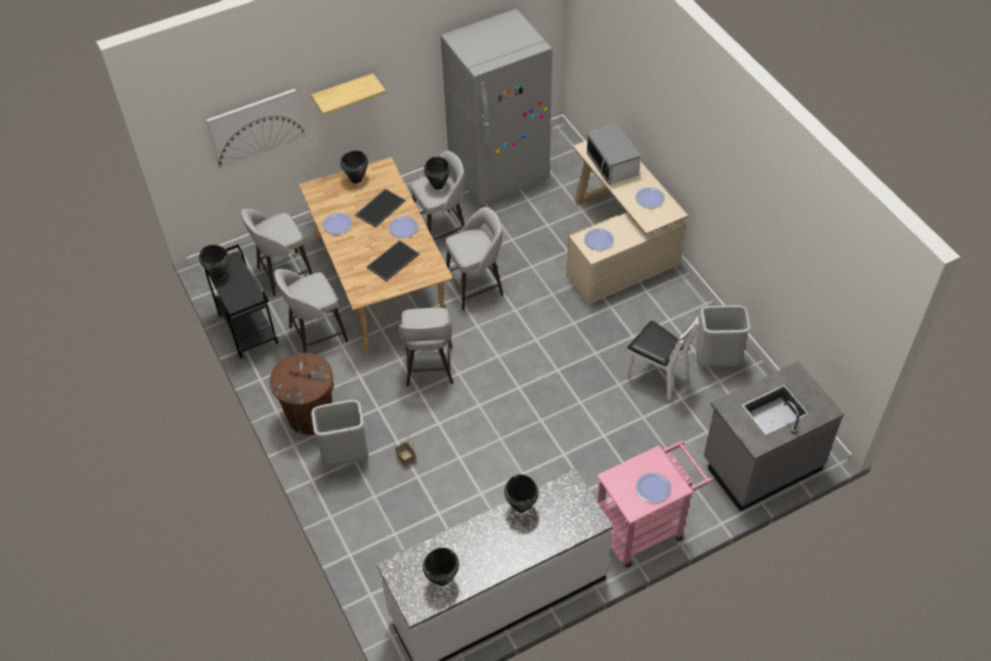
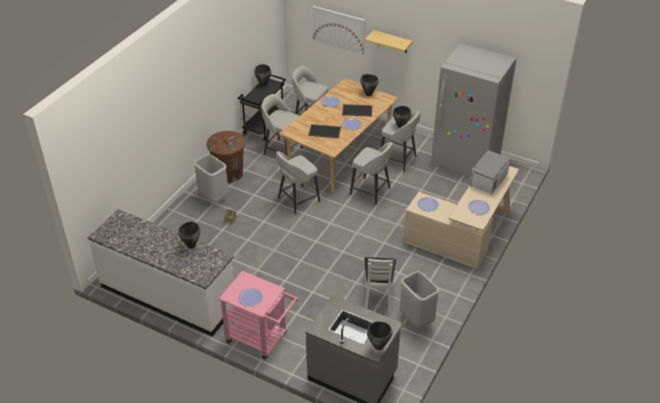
camera: 55 degrees right, 10 degrees down
(443, 579) = (123, 236): black cooking pot -> black cooking pot (379, 346)

